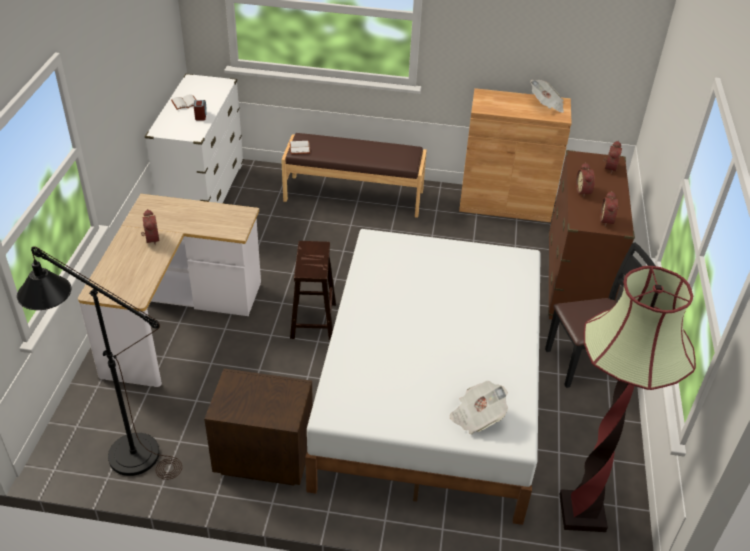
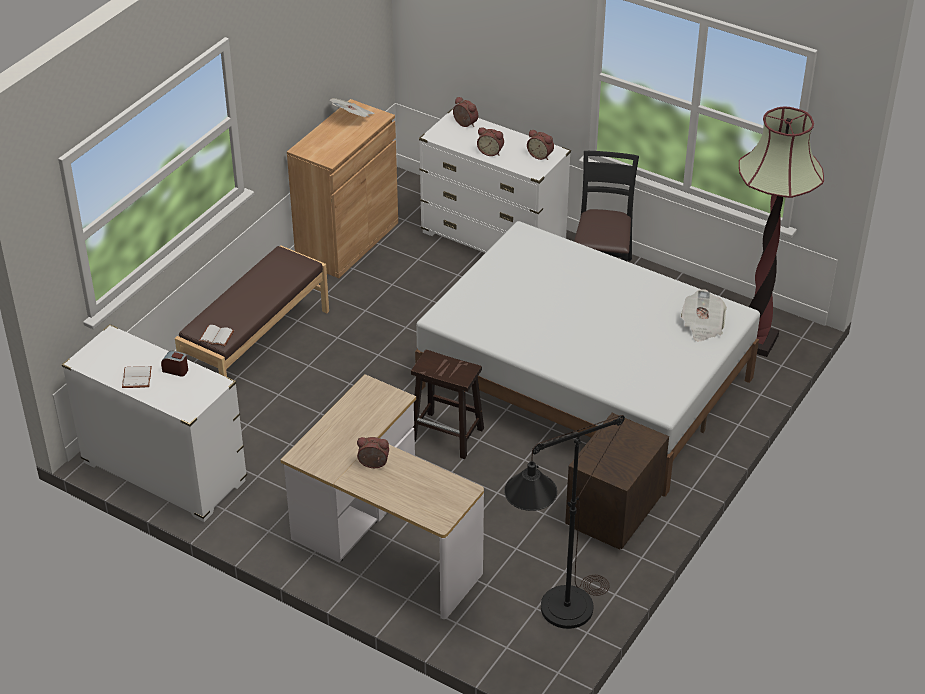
camera: 65 degrees left, 0 degrees up
(575, 280) = (493, 240): brown dresser -> white dresser

